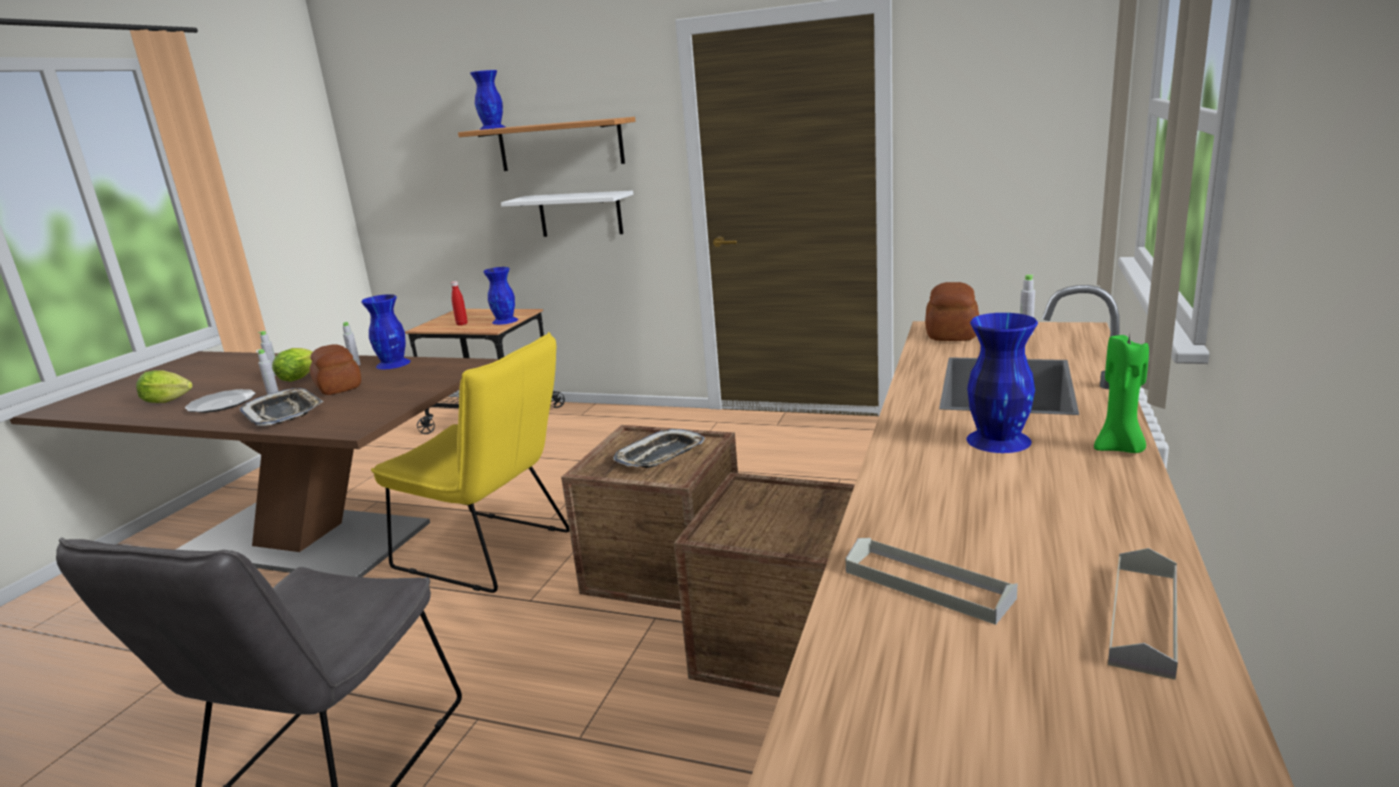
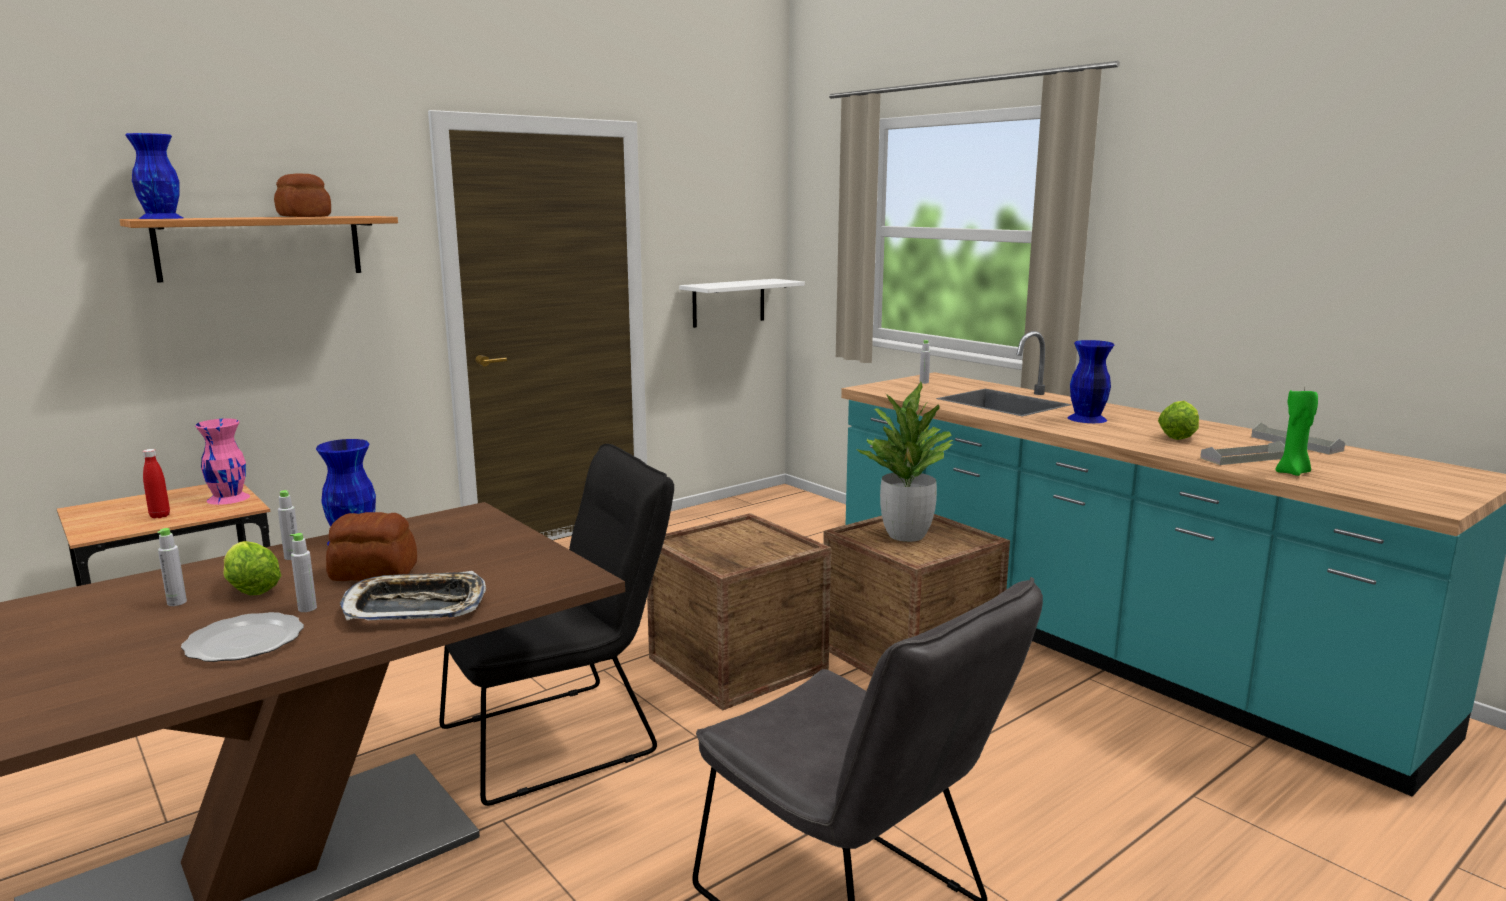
camera: 60 degrees left, 5 degrees down
(171, 401) = (101, 679): lettuce -> lettuce (1179, 436)
(492, 552) = (563, 736): yellow chair -> black chair
(505, 320) = (228, 498): blue vase -> pink vase
(580, 214) = (290, 340): white shelf -> white shelf (728, 302)
(660, 456) = (742, 543): tray -> none
(778, 510) = (906, 536): none -> potted plant
(952, 333) = (889, 389): bread -> bread (304, 216)
(1120, 449) = (1126, 410): green candle -> green candle (1293, 473)

